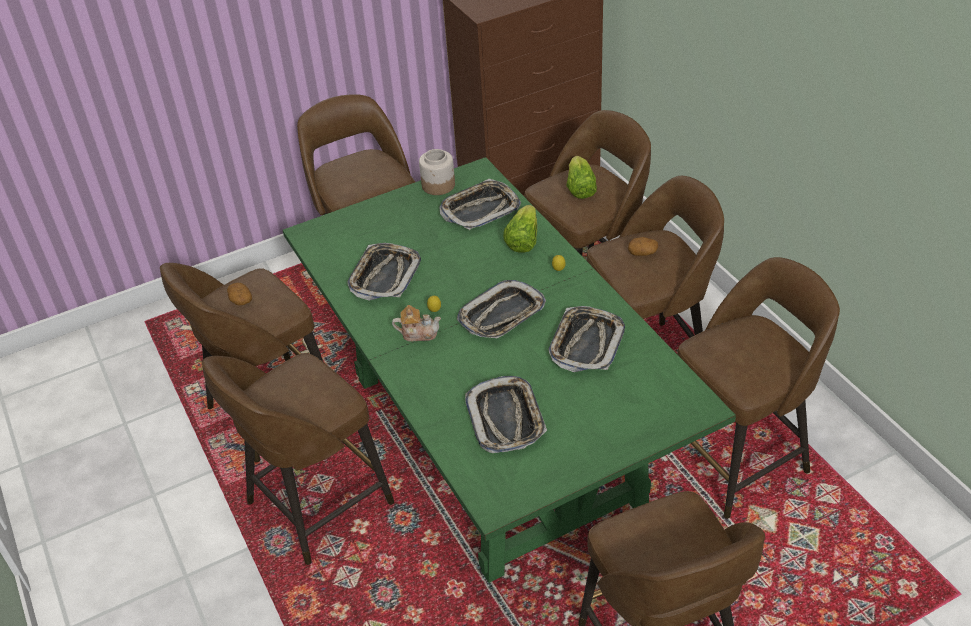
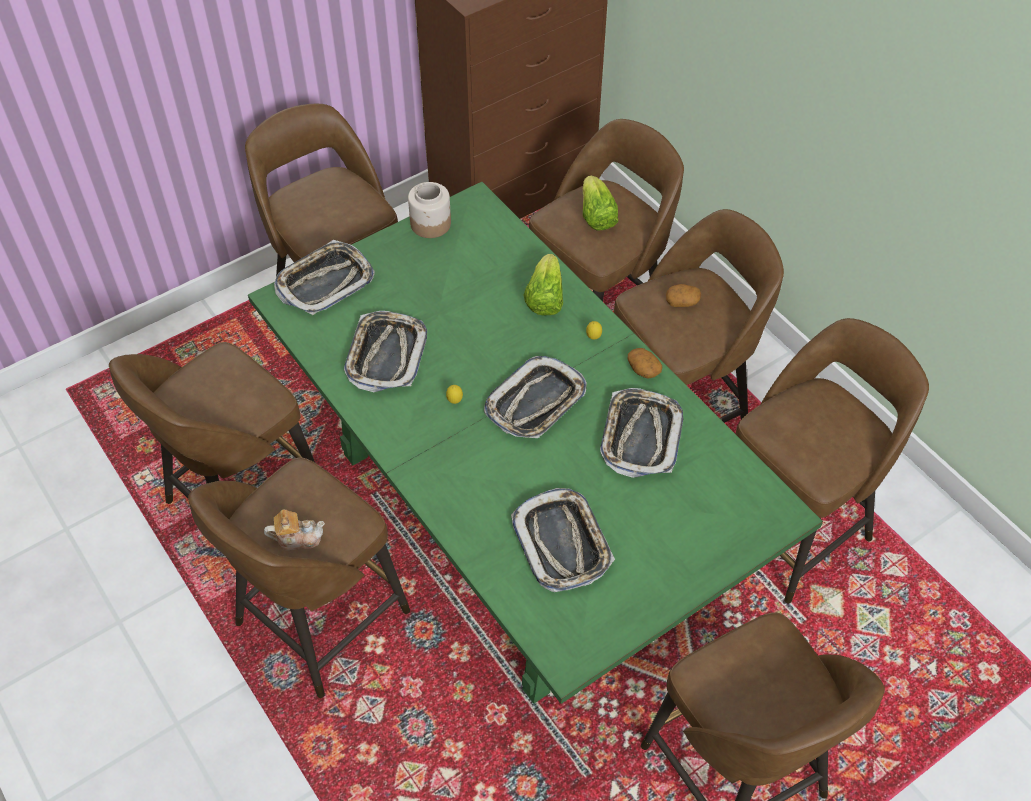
camera: 10 degrees left, 10 degrees up
(240, 300) = (207, 390): potato -> potato (643, 369)
(418, 333) = (440, 433): teapot -> teapot (298, 538)
(480, 209) = (487, 256): tray -> tray (325, 282)

